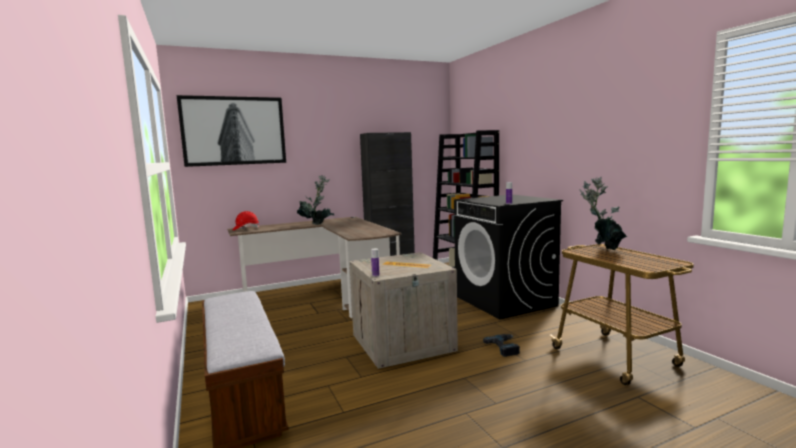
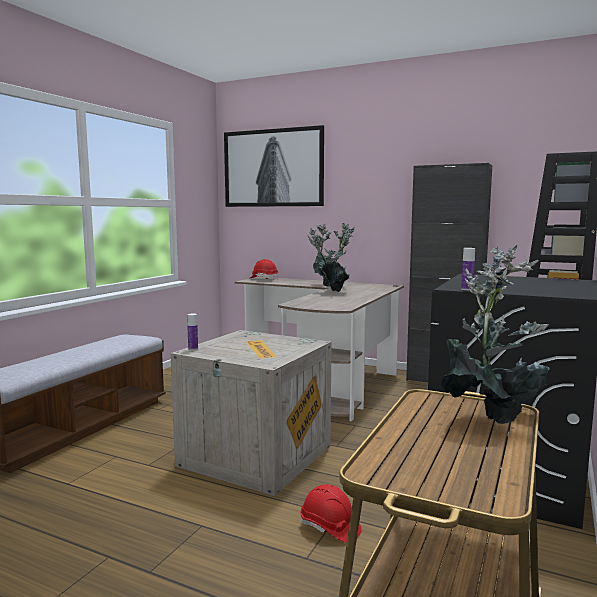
camera: 50 degrees right, 0 degrees up
(336, 227) = (329, 291): none -> potted plant
(505, 347) = (330, 528): power drill -> red hard hat

